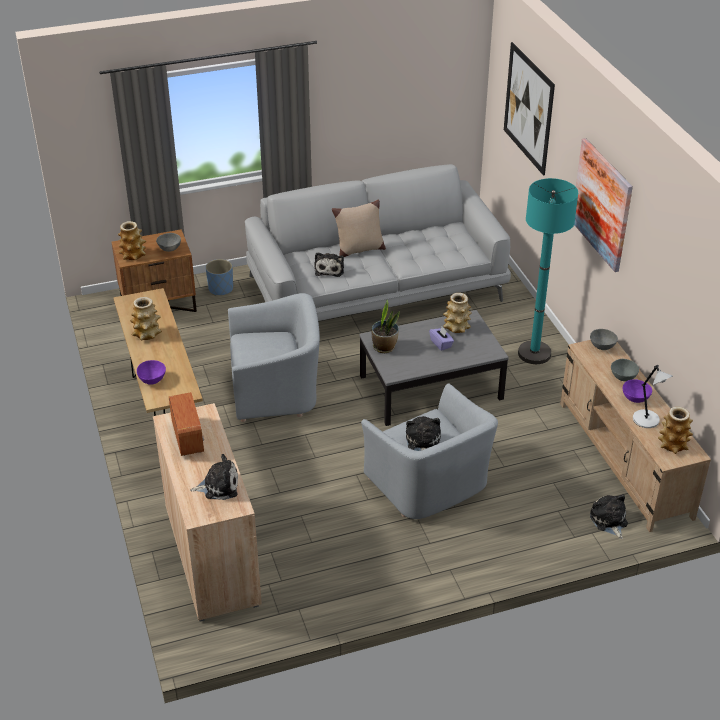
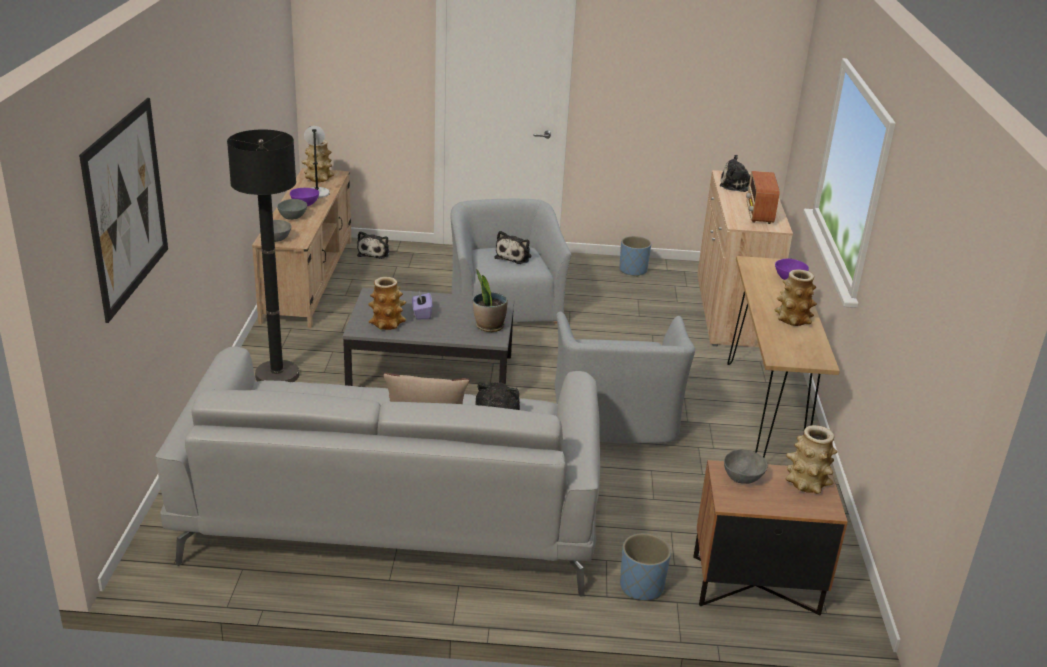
camera: 160 degrees left, 10 degrees down
(276, 389) = (615, 420): grey armchair -> grey armchair turned 105 degrees counterclockwise
(335, 592) = (633, 270): none -> blue planter
(534, 353) = (277, 375): turquoise floor lamp -> black floor lamp
(602, 204) = (215, 138): picture -> none

